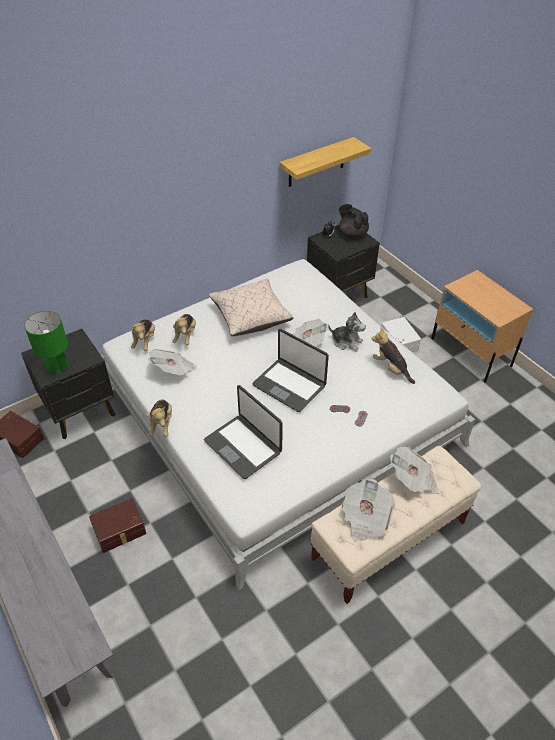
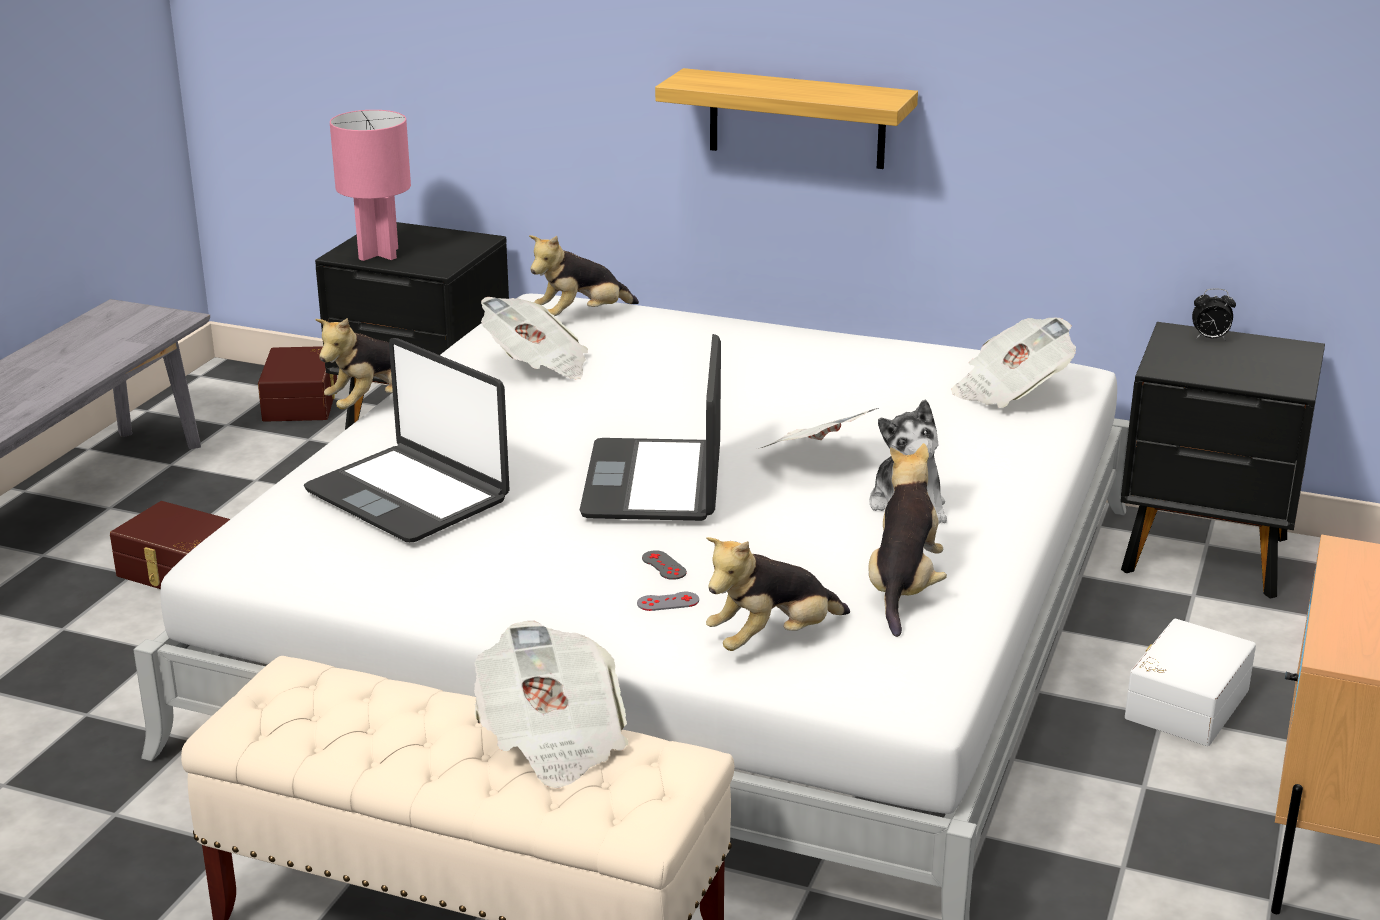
camera: 55 degrees right, 20 degrees down
(58, 368) = (379, 254): green table lamp -> pink table lamp
(185, 336) = (651, 343): plush toy -> plush toy (772, 640)
(243, 446) = (409, 495): laptop -> laptop turned 60 degrees counterclockwise
(250, 316) = (809, 377): beige pillow -> none
(316, 163) = (1218, 97): shelf -> shelf (797, 119)
(352, 234) = (1276, 361): black teapot -> none
(365, 519) = (351, 711): newspaper -> newspaper (1010, 391)

